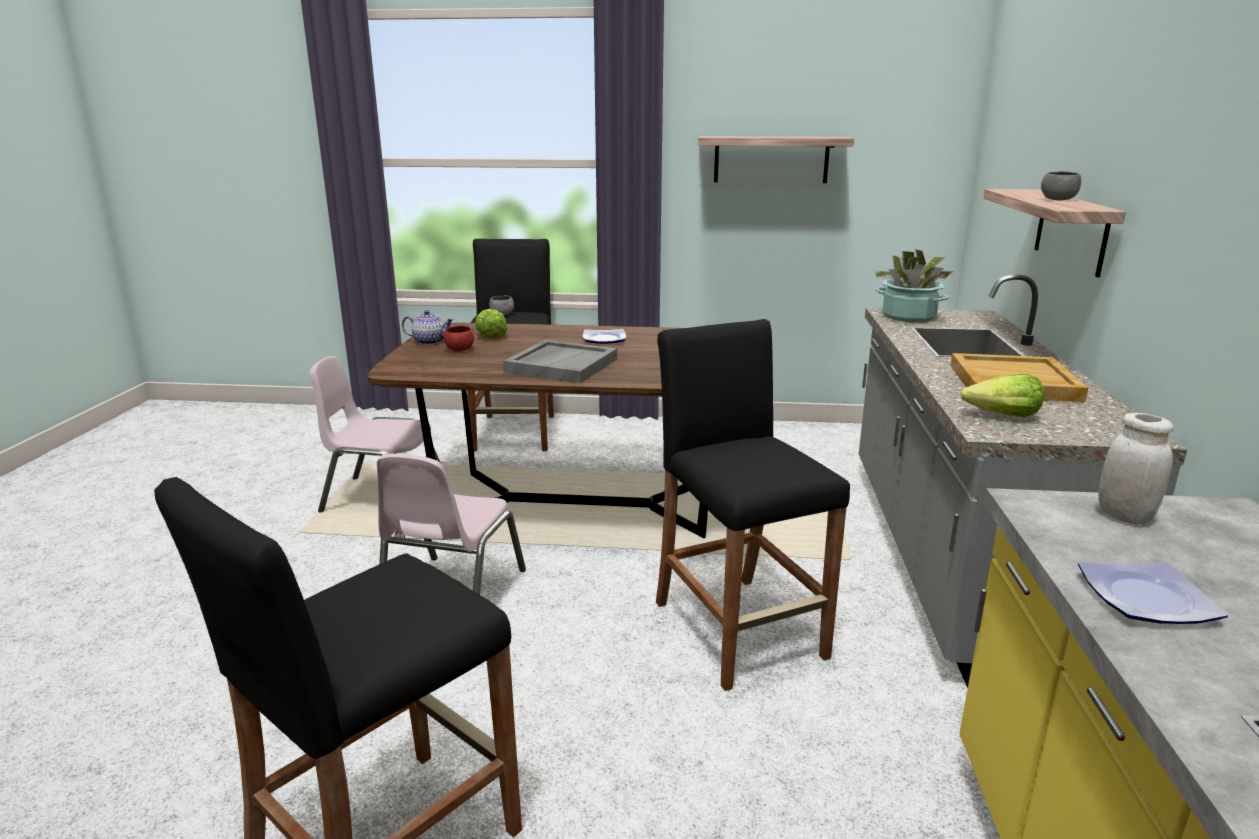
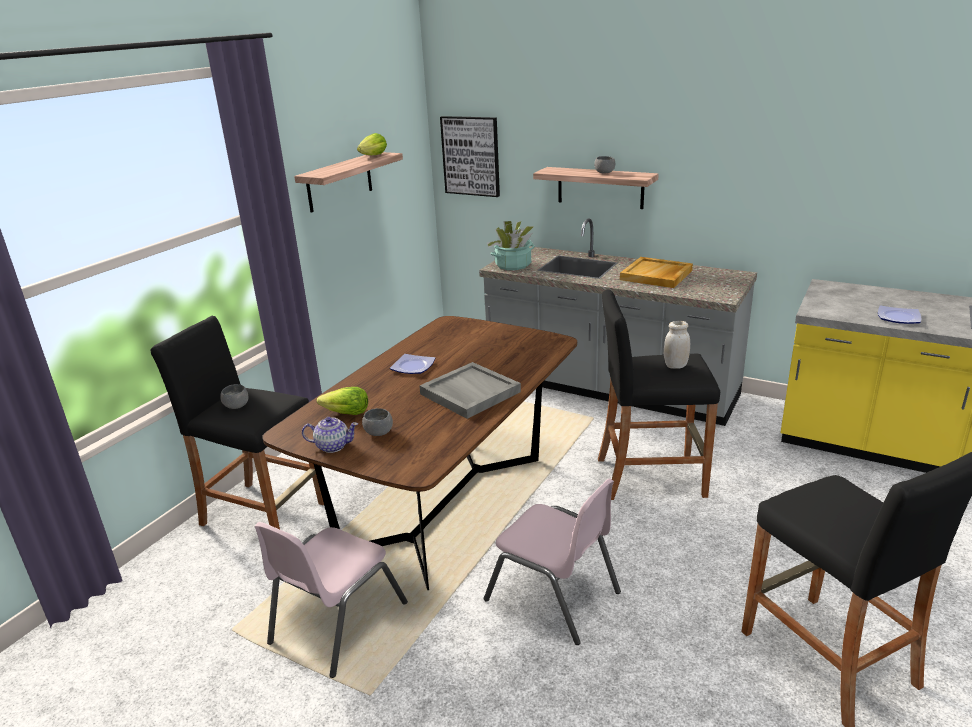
camera: 65 degrees left, 5 degrees up
(429, 341) = (332, 446): teapot -> teapot turned 60 degrees clockwise
(459, 350) = (378, 433): red bowl -> grey bowl
(994, 168) = (471, 156): none -> picture
(1002, 416) = (704, 289): lettuce -> lettuce (373, 156)
(1124, 516) = (828, 301): white jar -> white jar (675, 366)

